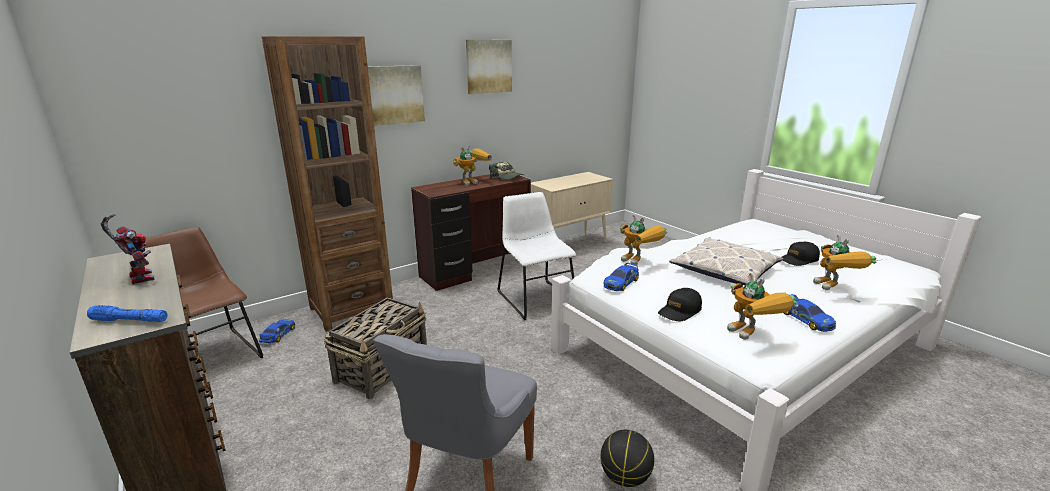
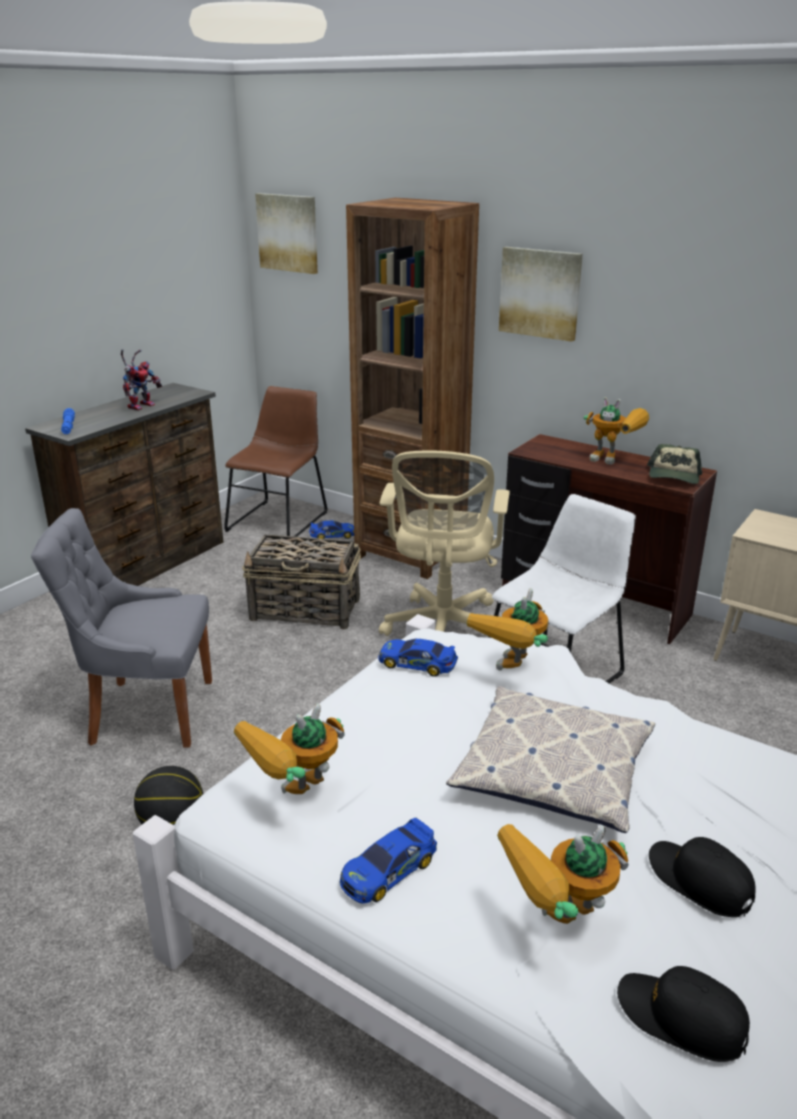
camera: 70 degrees right, 5 degrees up
(462, 319) = (442, 630): none -> beige office chair
(488, 66) = (712, 271): picture -> picture (288, 233)
(679, 311) = (348, 725): black cap -> black cap (681, 1018)

